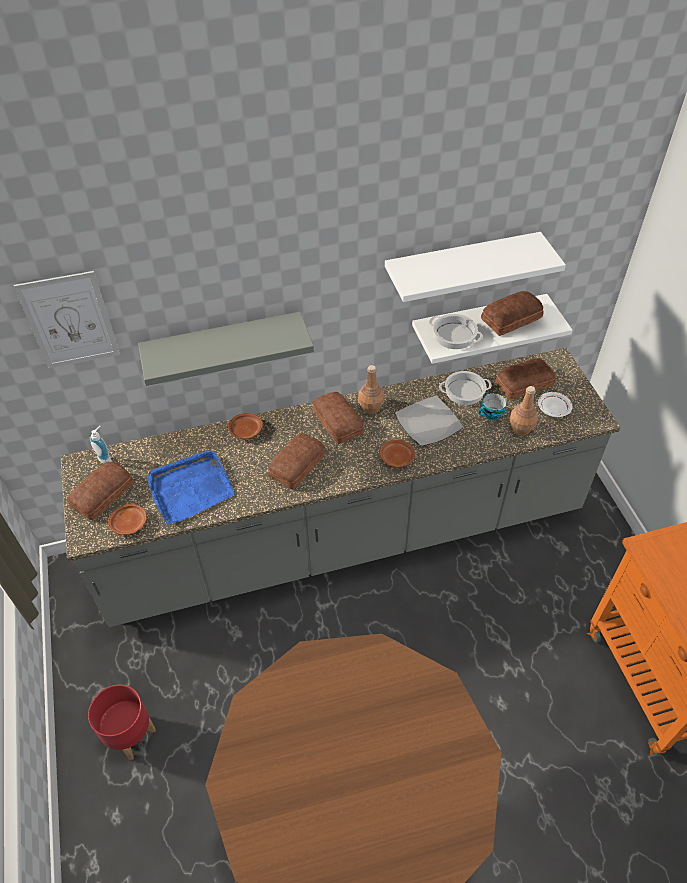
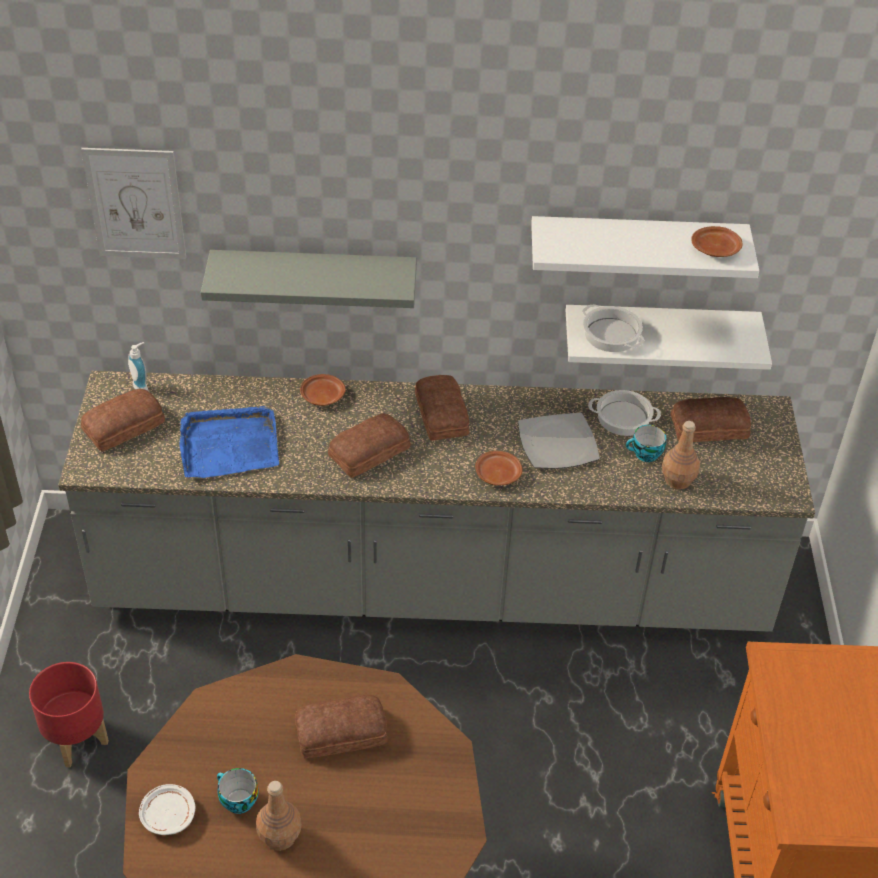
camera: 15 degrees right, 5 degrees down
(129, 523) = (143, 465): brown plate -> brown plate (716, 249)
(302, 783) = (237, 801): none -> cup
(370, 407) = (491, 407): brown bottle -> brown bottle (279, 837)
(512, 319) = (698, 332): bread -> bread (342, 734)
(553, 408) = (733, 467): white plate -> white plate (168, 815)

